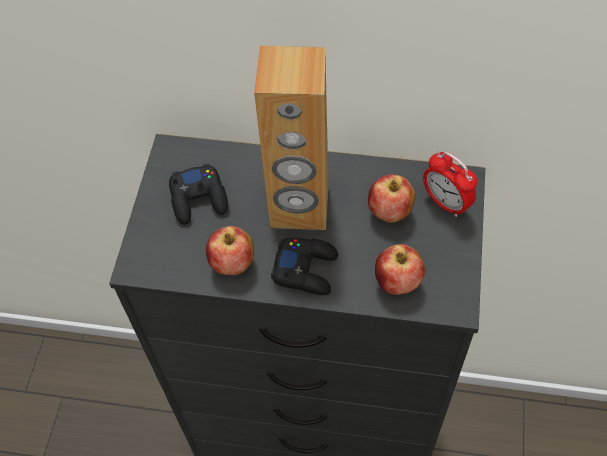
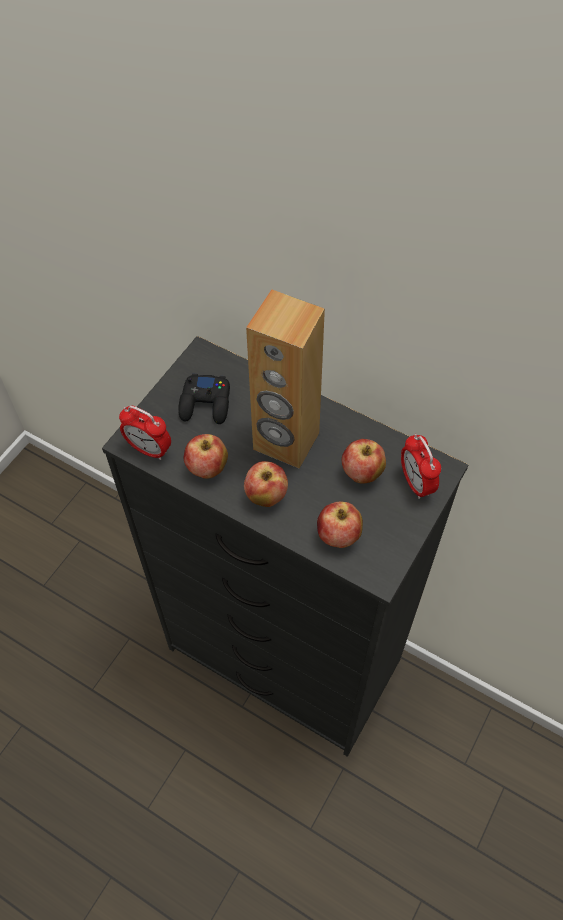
camera: 20 degrees right, 0 degrees up
(161, 266) = (149, 449): none -> alarm clock
(306, 269) = (266, 496): black game controller -> apple

